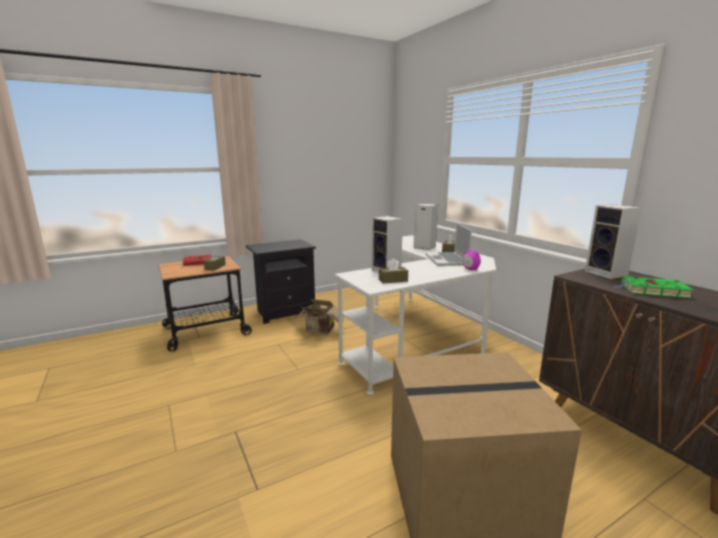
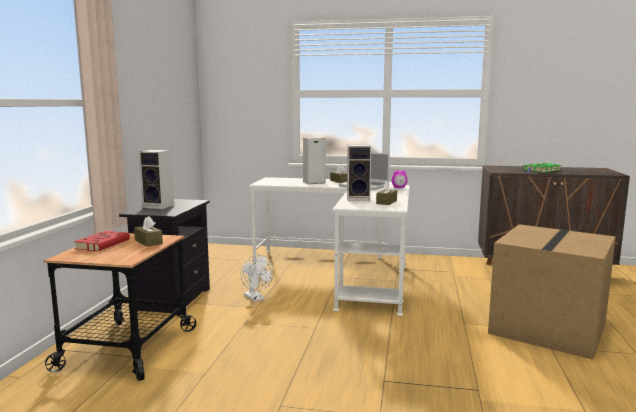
camera: 50 degrees left, 5 degrees down
(320, 331) = (256, 298): cardboard box -> white fan
(607, 274) = (503, 168): speaker -> speaker (159, 206)

